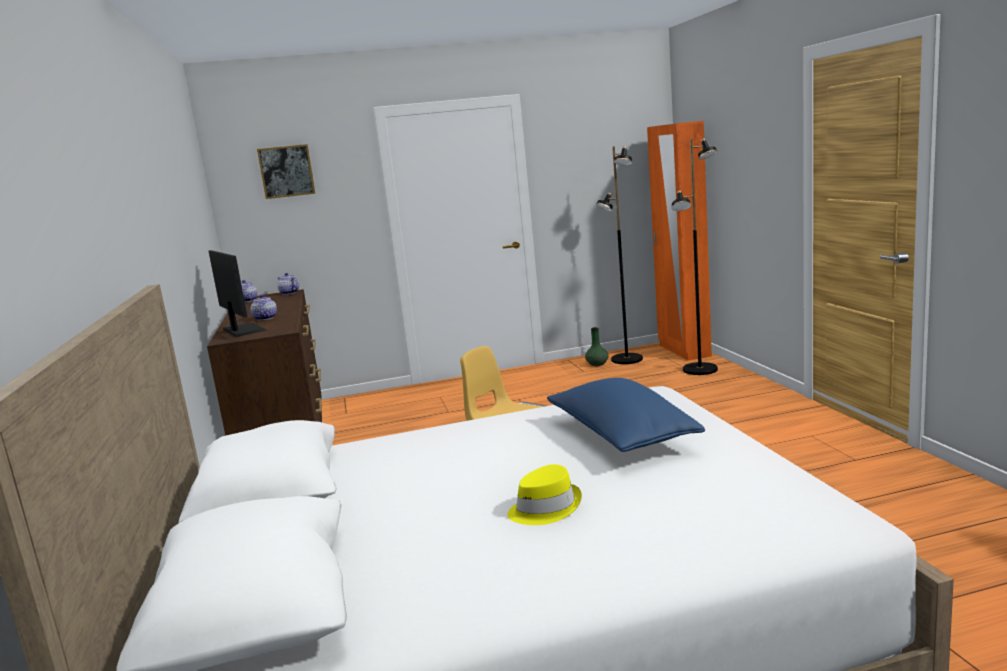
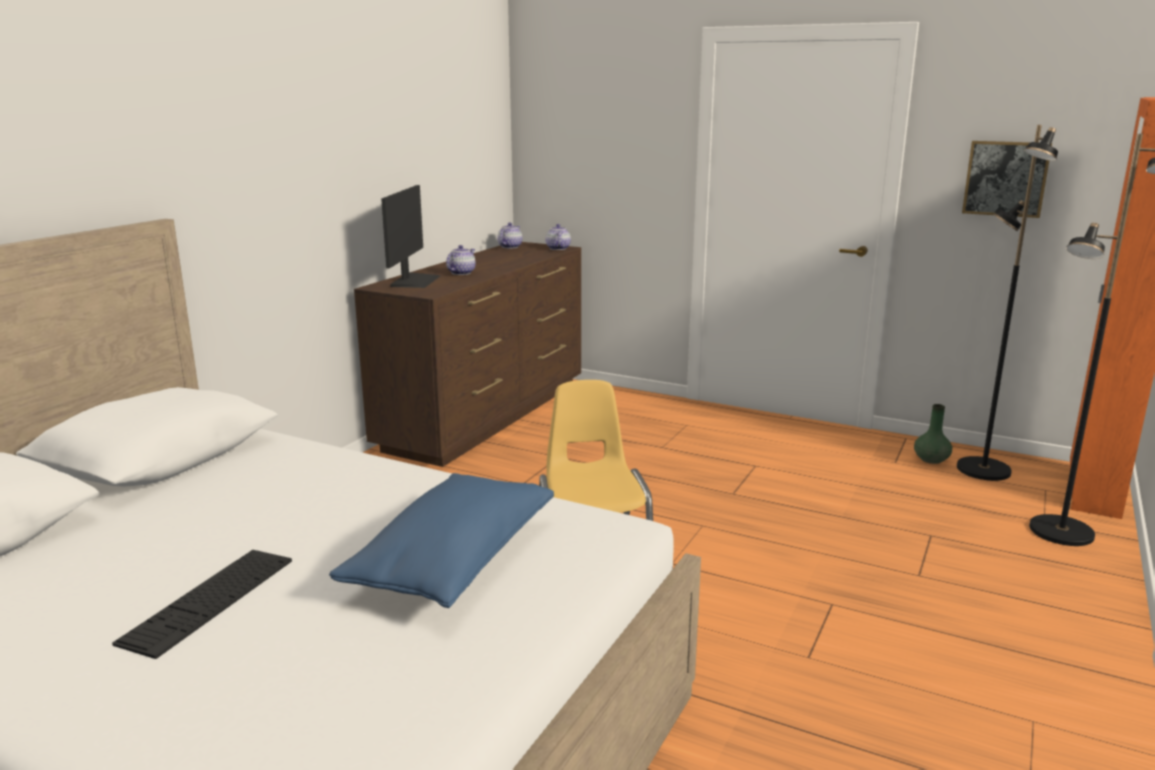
camera: 40 degrees right, 5 degrees up
(286, 171) = (589, 101): picture -> picture (1005, 178)
(545, 508) = (209, 600): yellow hat -> keyboard

